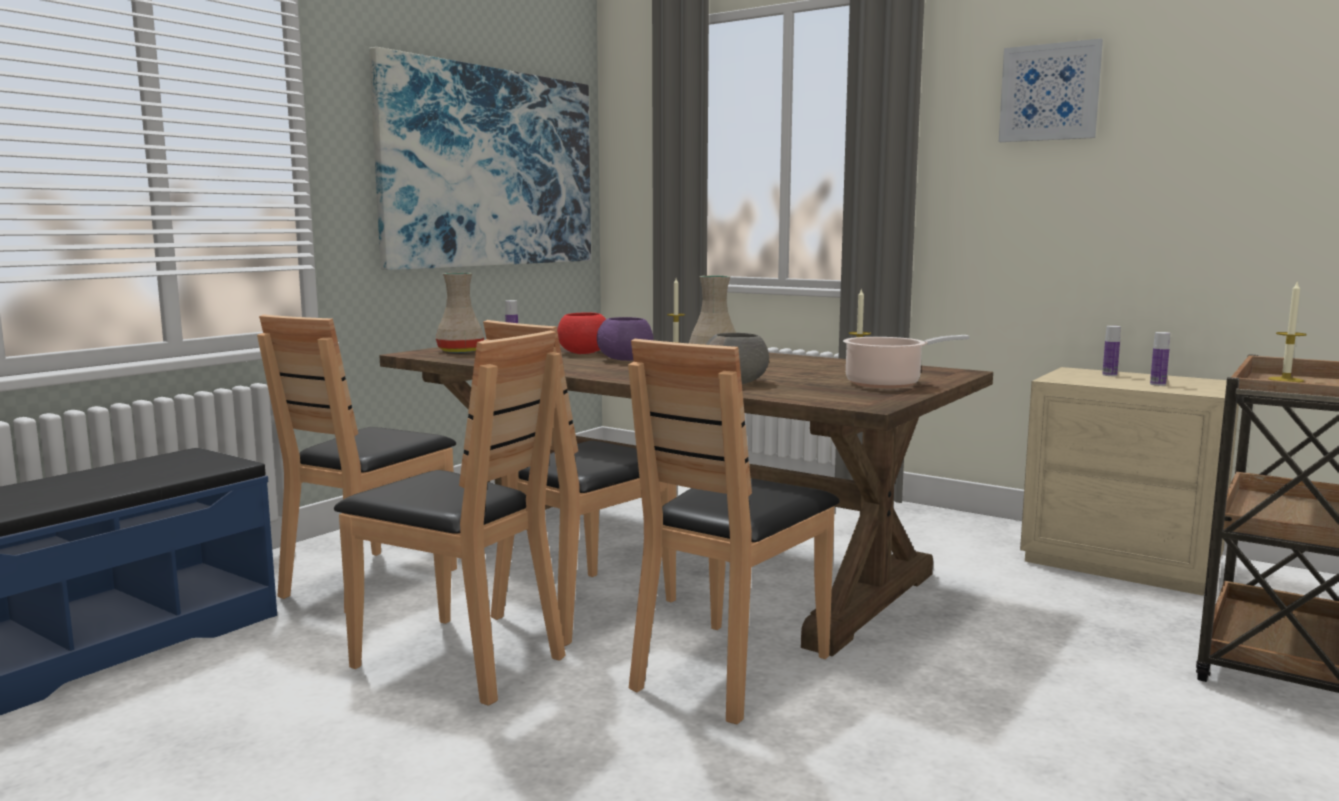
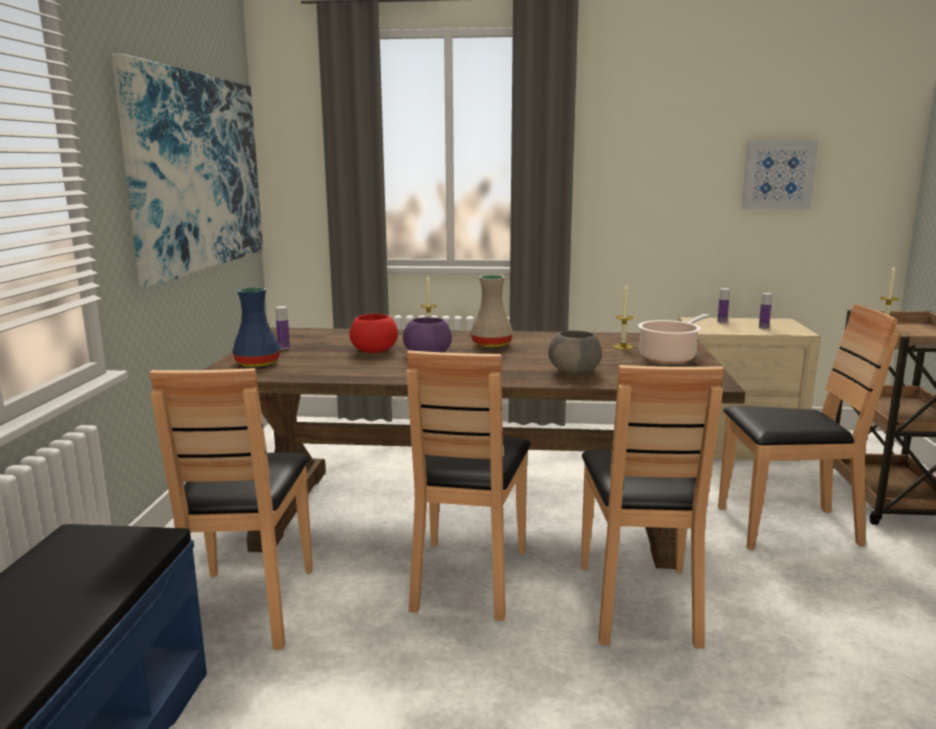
camera: 30 degrees left, 5 degrees up
(459, 351) = (256, 363): beige vase -> blue vase
(459, 660) = (440, 663): brown chair -> brown chair (786, 527)
(1049, 92) = (663, 120): picture -> picture (778, 174)

